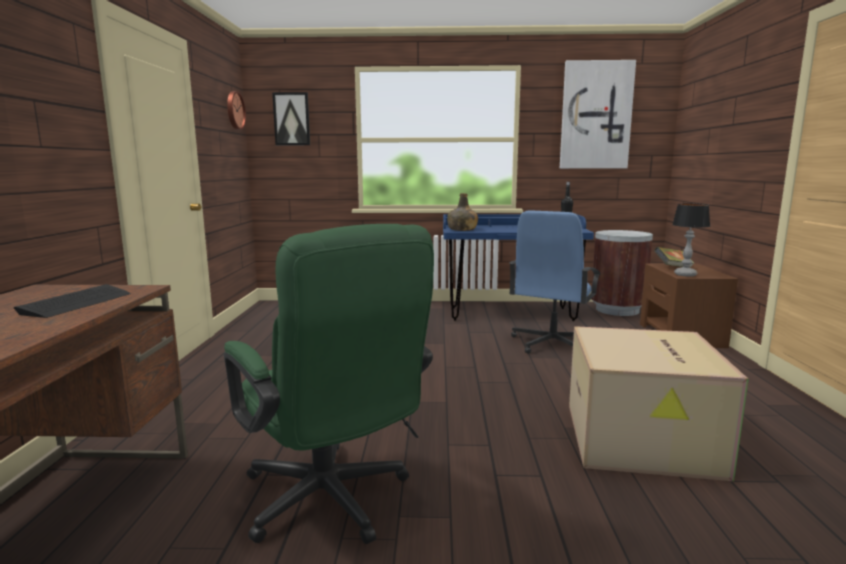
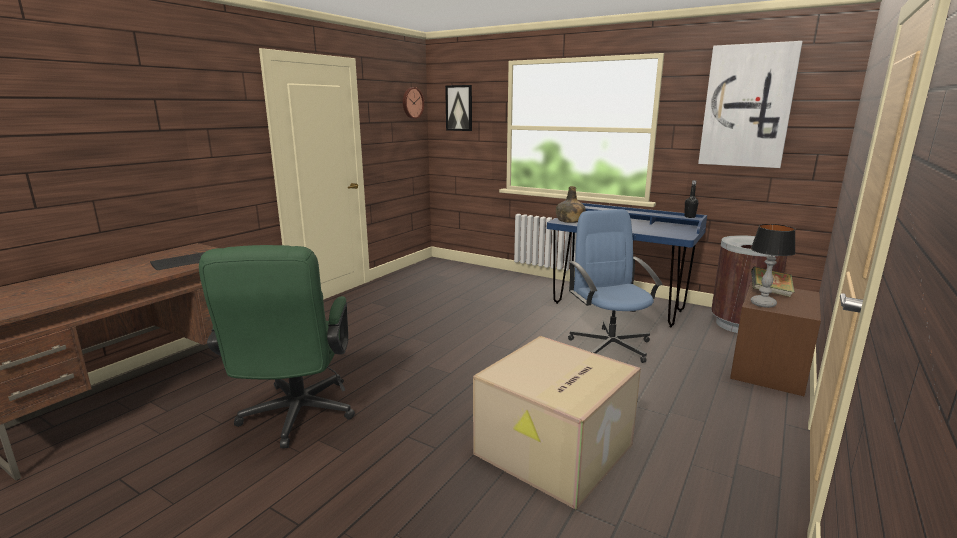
camera: 30 degrees right, 5 degrees up
(551, 344) = (610, 345): blue office chair -> blue office chair turned 105 degrees clockwise

